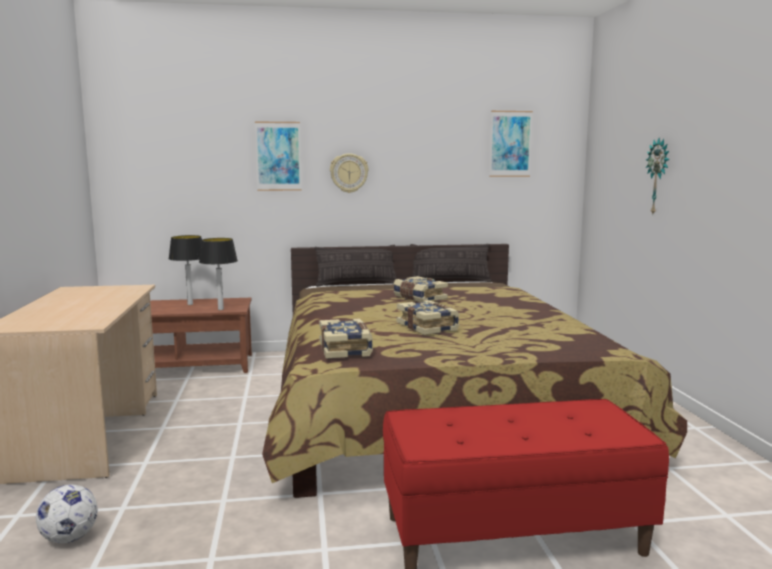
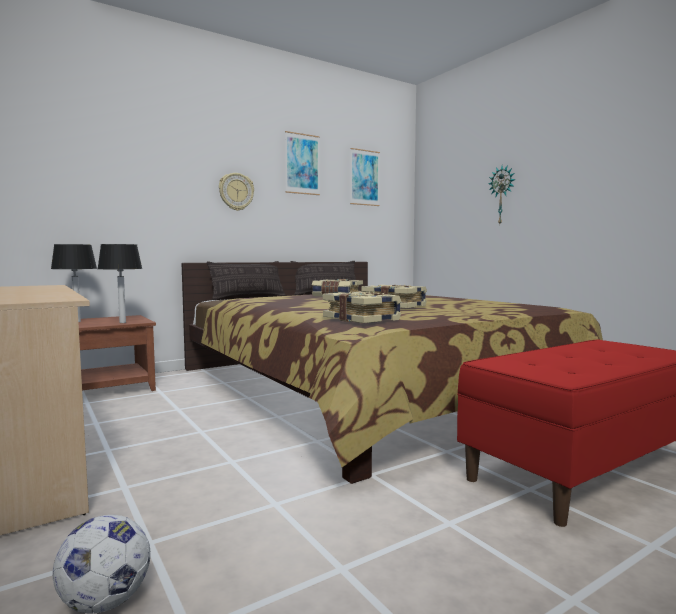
camera: 25 degrees left, 5 degrees down
(278, 156) = (167, 169): picture -> picture (302, 164)

